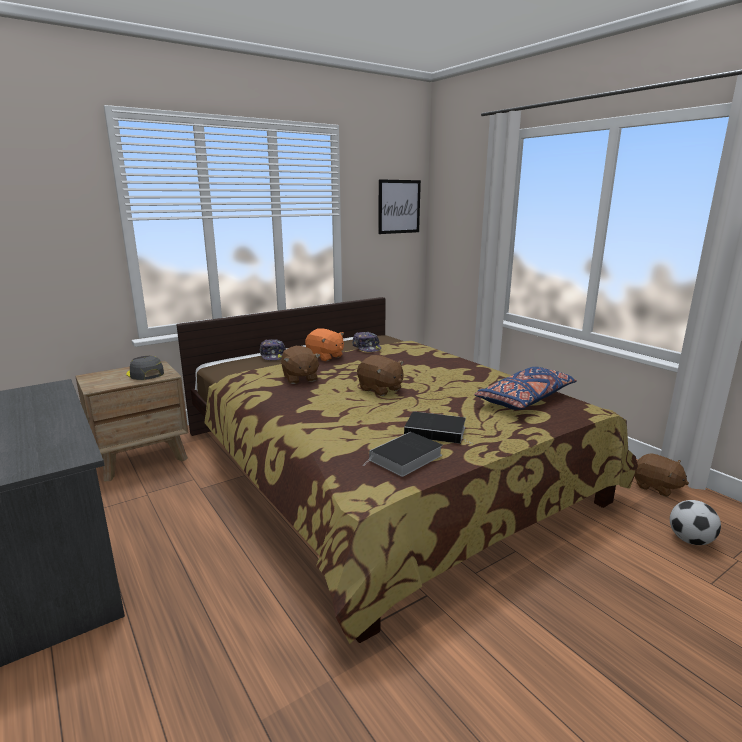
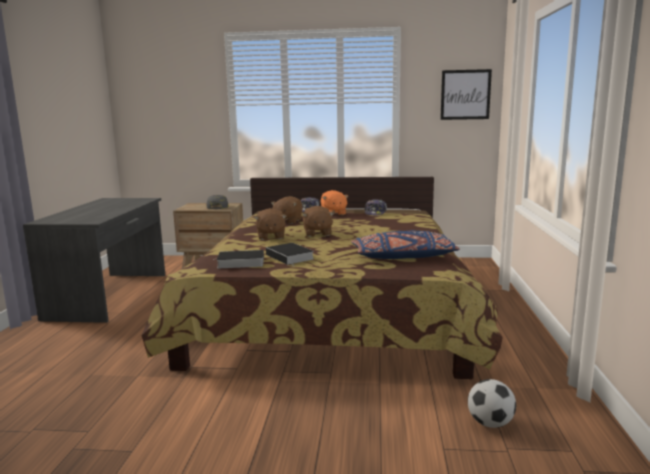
camera: 40 degrees right, 5 degrees down
(656, 487) = (544, 386): brown plush toy -> brown plush toy (270, 236)

